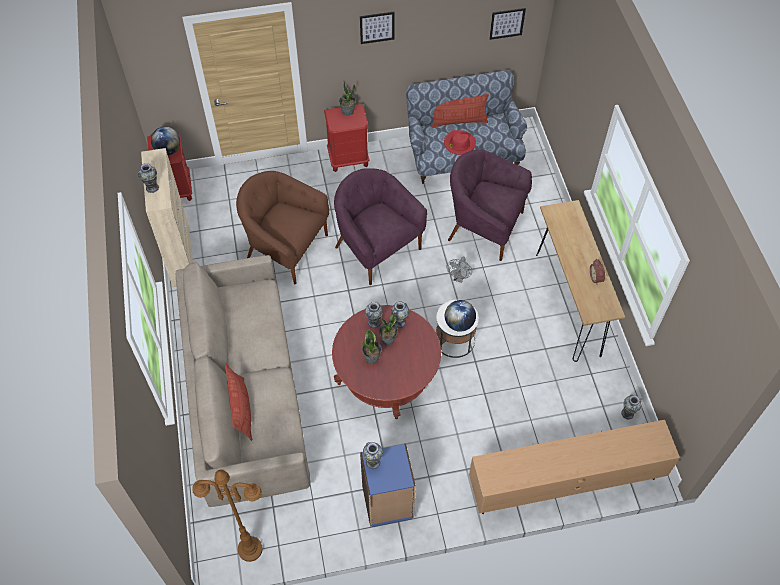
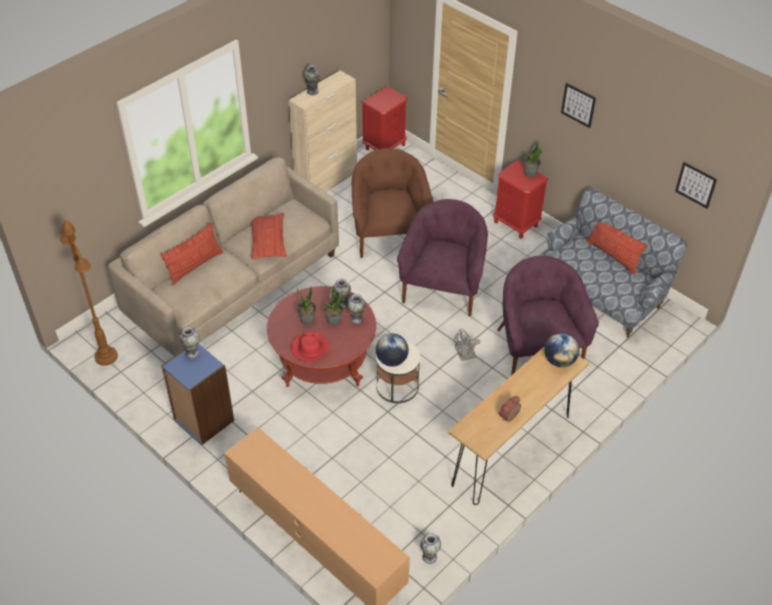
camera: 55 degrees right, 10 degrees down
(168, 150) = (385, 102): globe -> globe (559, 361)
(257, 334) = (268, 240): none -> pillow
(459, 144) = (587, 268): red hat -> red hat (310, 348)

